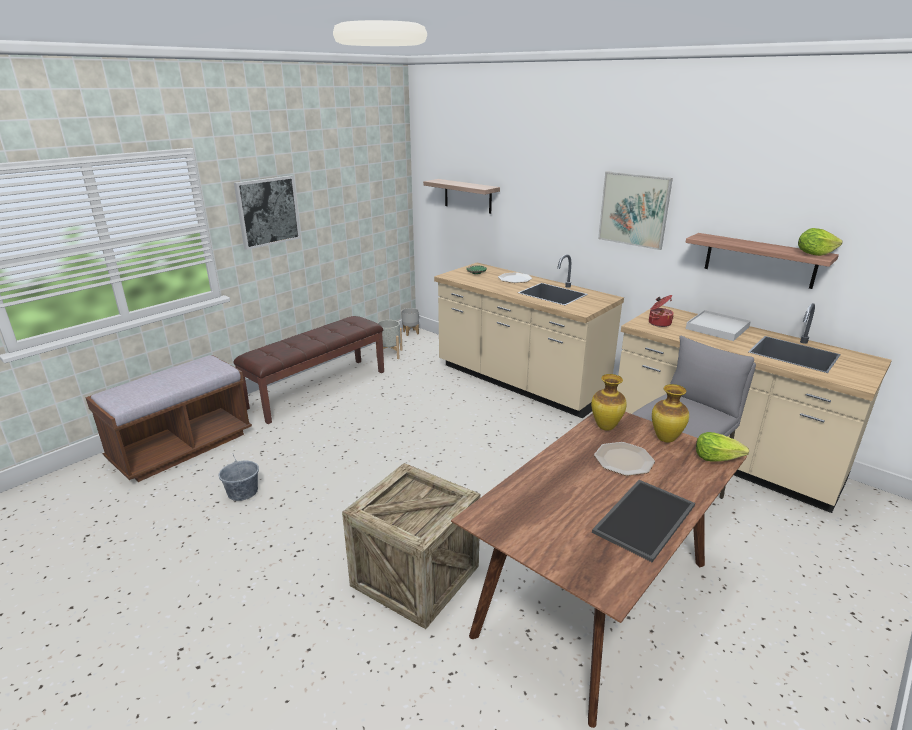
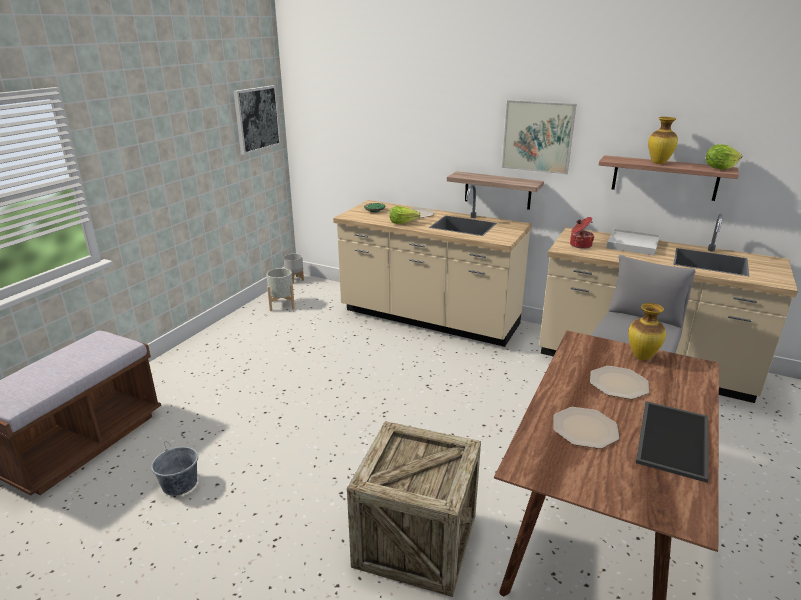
camera: 15 degrees left, 0 degrees up
(267, 211) = (145, 159): picture -> picture (257, 119)
(317, 389) = (218, 352): brown bench -> none
(468, 196) = (353, 131): shelf -> shelf (497, 190)
(563, 494) = (585, 429): none -> plate
(606, 427) = (582, 353): vase -> vase (659, 163)
(716, 458) = (695, 368): lettuce -> lettuce (403, 222)

